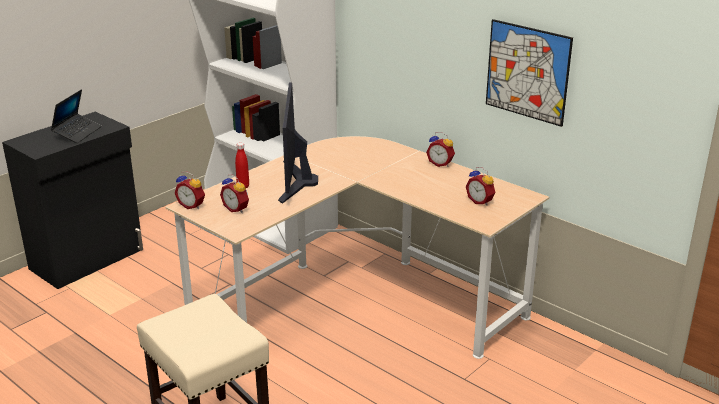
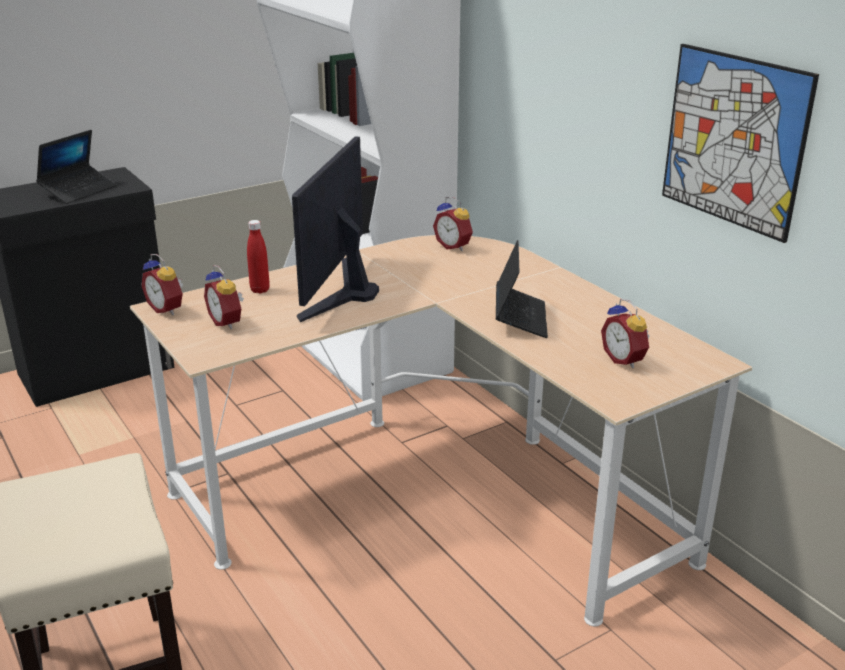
camera: 15 degrees right, 0 degrees up
(411, 185) = (520, 318): none -> laptop
(440, 164) = (585, 291): alarm clock -> alarm clock (454, 246)

